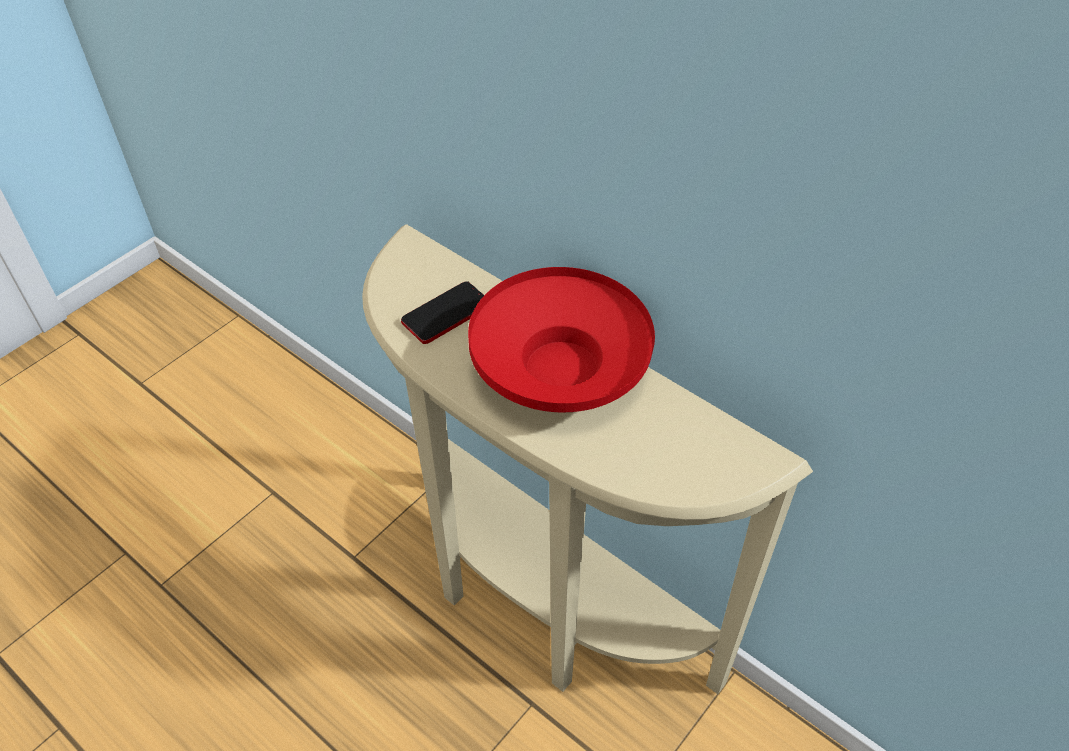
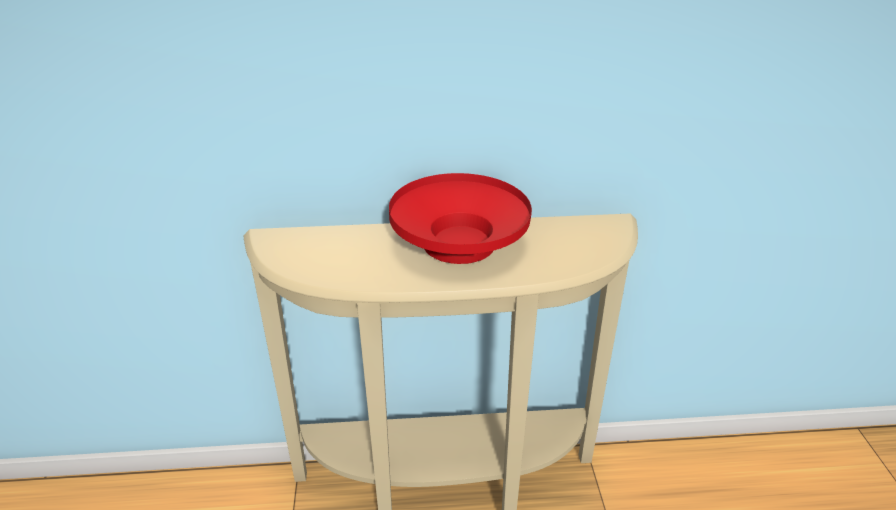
camera: 45 degrees left, 15 degrees down
(446, 314) = (349, 255): phone -> none

